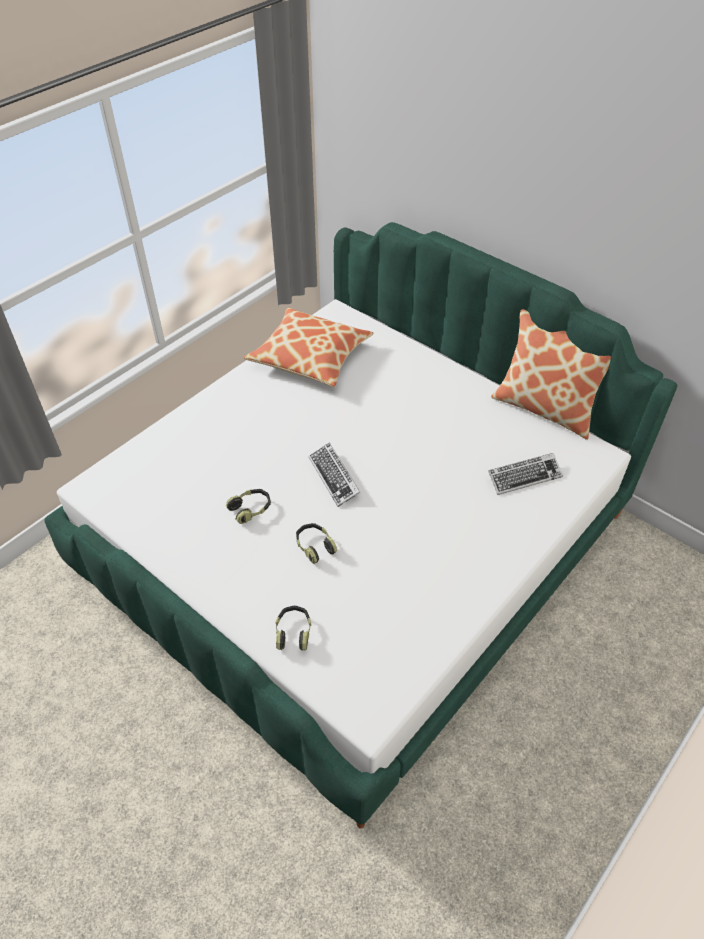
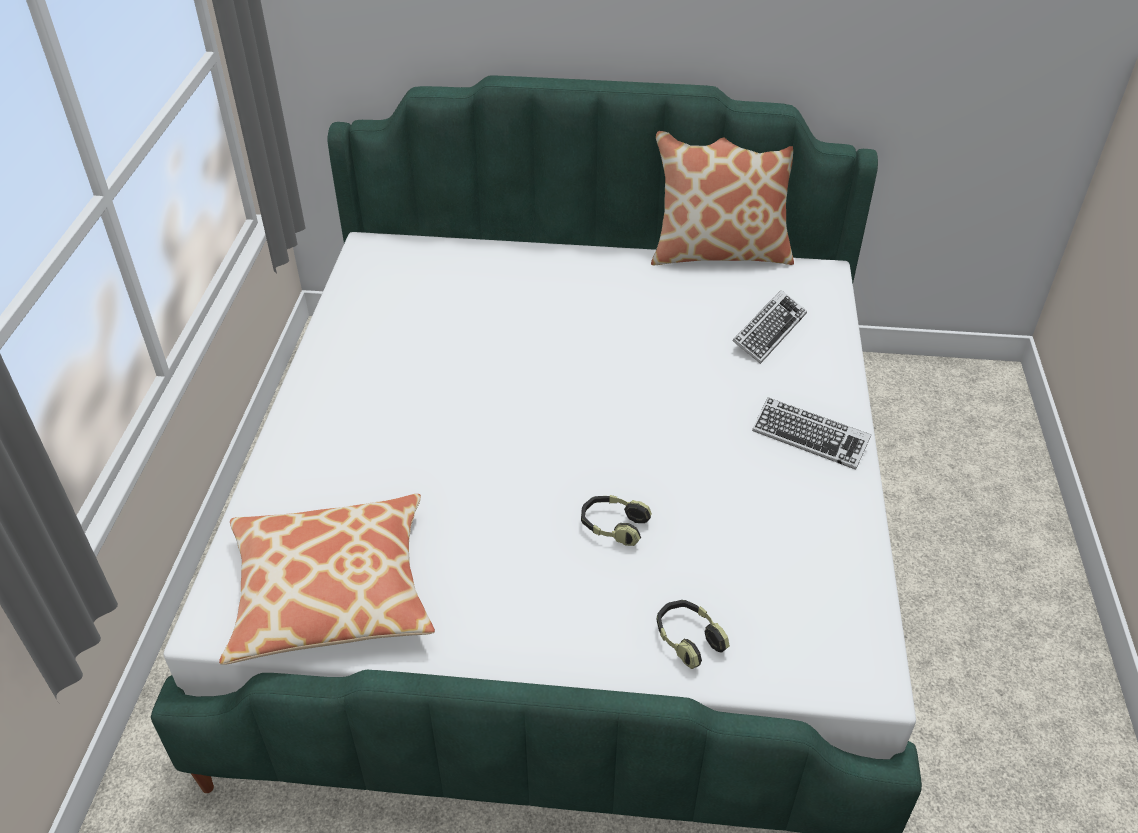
camera: 35 degrees left, 5 degrees down
(250, 509) = (487, 526): headphones -> none
(310, 356) = (384, 311): pillow -> pillow (331, 591)
(334, 477) = (557, 435): keyboard -> keyboard (810, 438)

